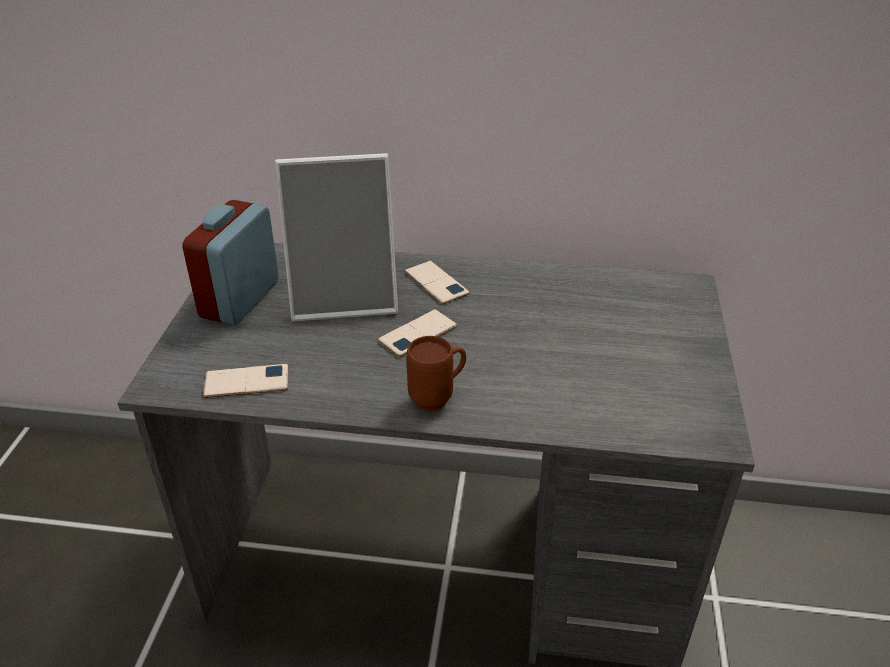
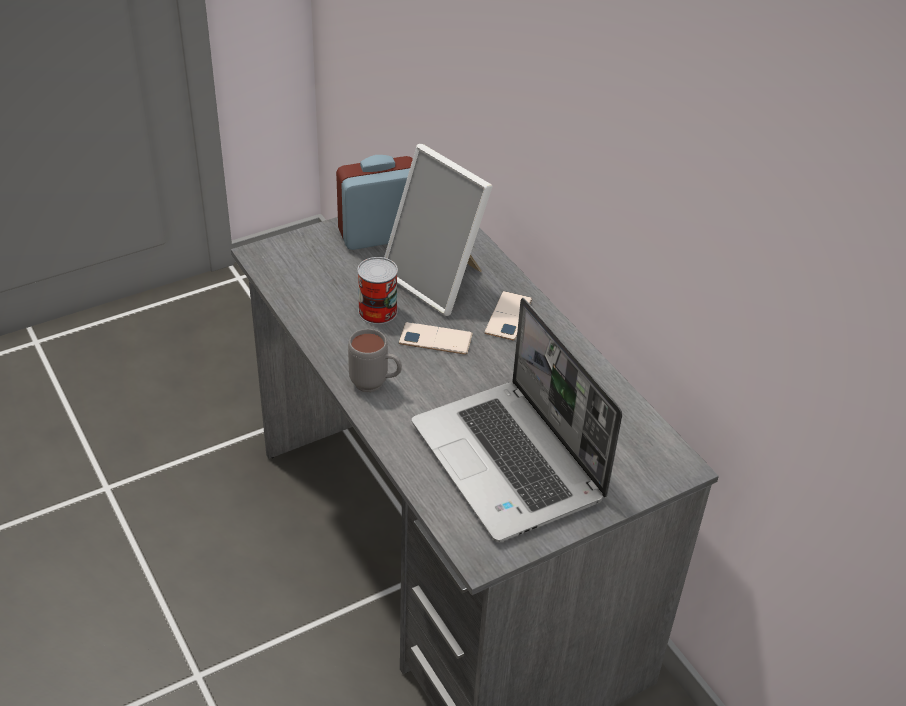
camera: 50 degrees right, 5 degrees up
(246, 381) = (301, 289): phone -> none
(340, 349) = (377, 311): none -> can
(438, 398) = (375, 385): brown mug -> grey mug
(615, 366) = (510, 463): none -> laptop

